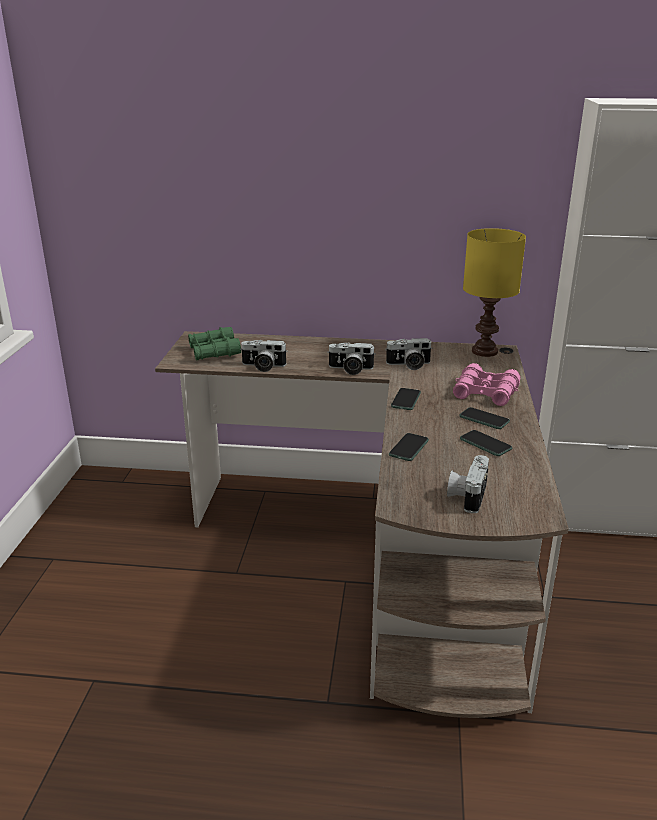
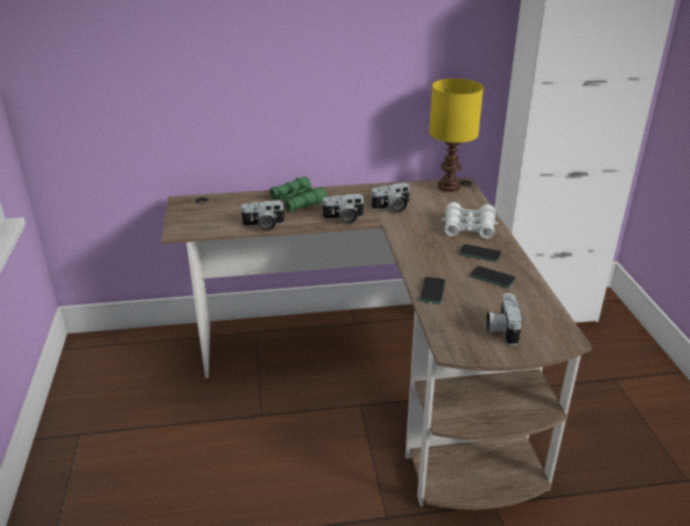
camera: 15 degrees left, 5 degrees up
(214, 351) = (209, 215): green binoculars -> green binoculars (297, 201)
(406, 400) = (406, 244): phone -> none
(485, 393) = (469, 228): pink binoculars -> white binoculars

